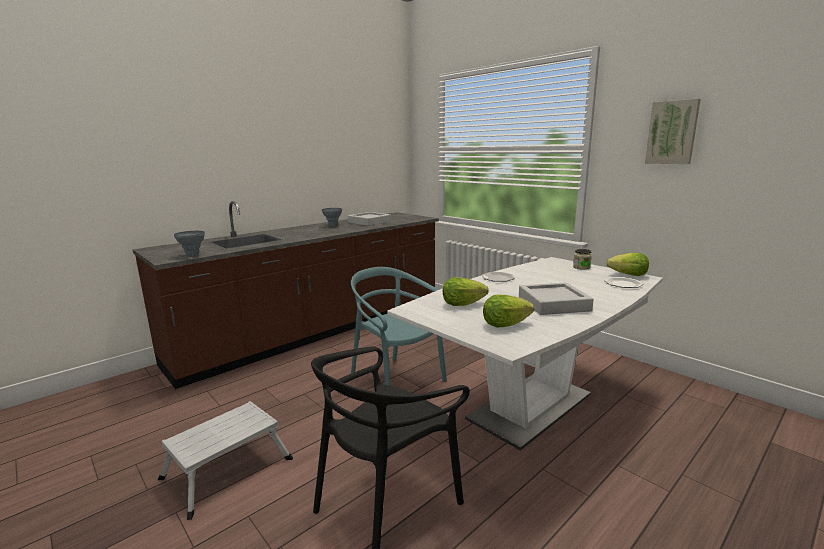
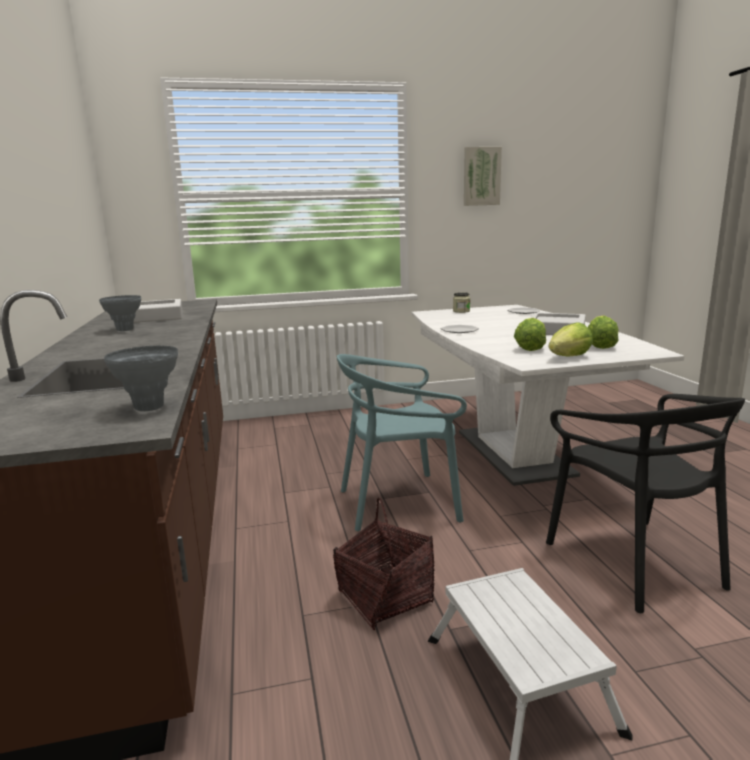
camera: 60 degrees left, 0 degrees up
(289, 406) = (385, 597): none -> basket
(628, 275) = (501, 308): lettuce -> lettuce (569, 357)

